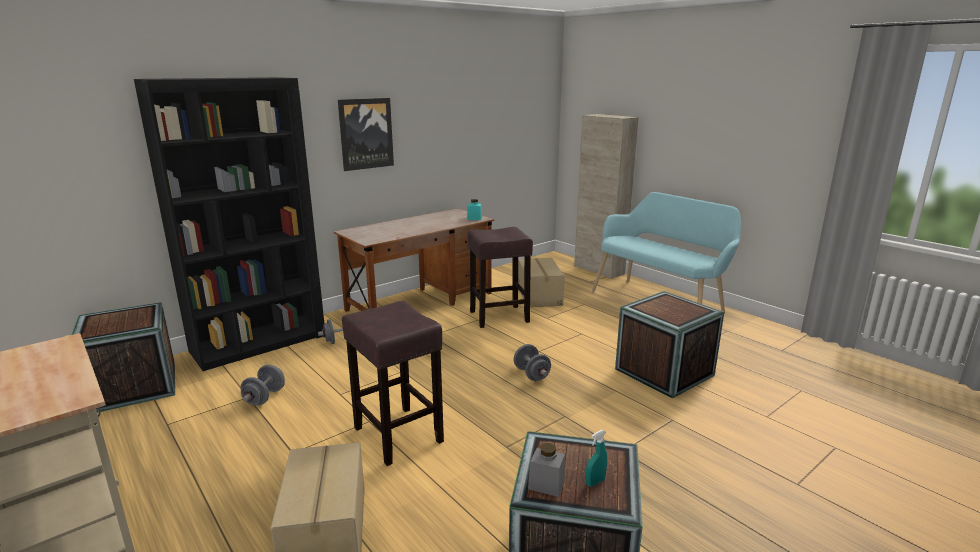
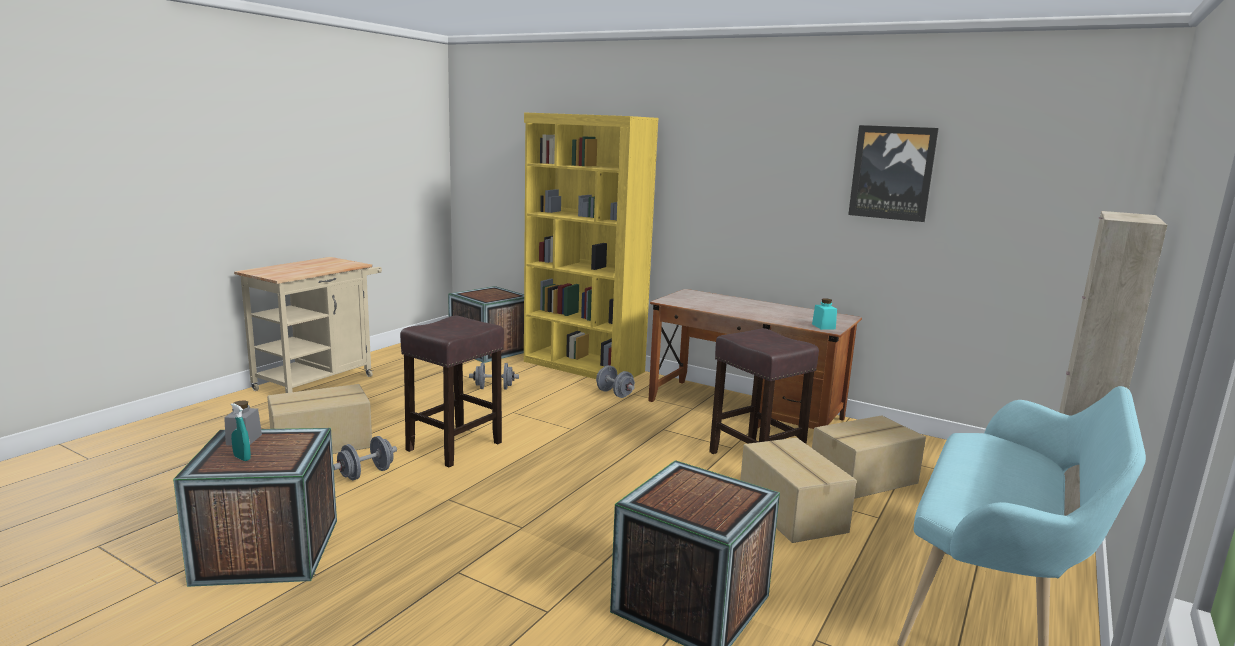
camera: 70 degrees right, 5 degrees down
(259, 343) = (583, 367): black bookcase -> yellow bookcase
(366, 134) = (745, 188): picture -> picture (892, 173)
(531, 374) = (610, 497): grey dumbbell -> grey dumbbell (366, 474)
(572, 323) = (790, 512): none -> cardboard box

